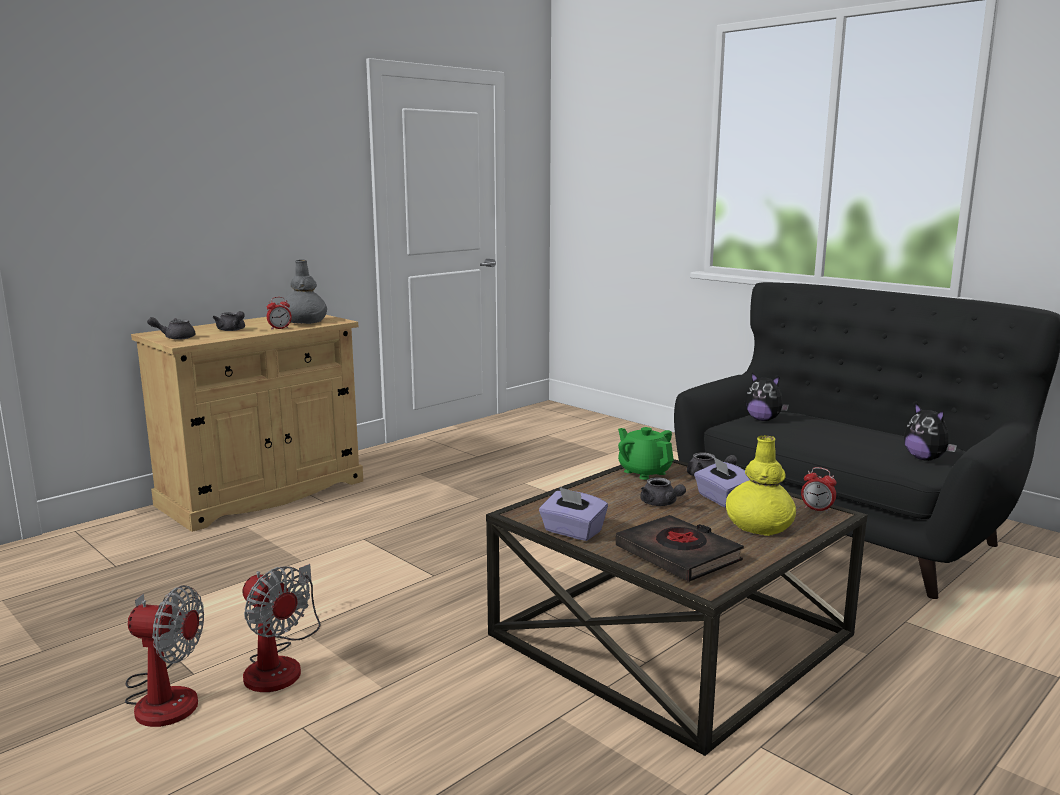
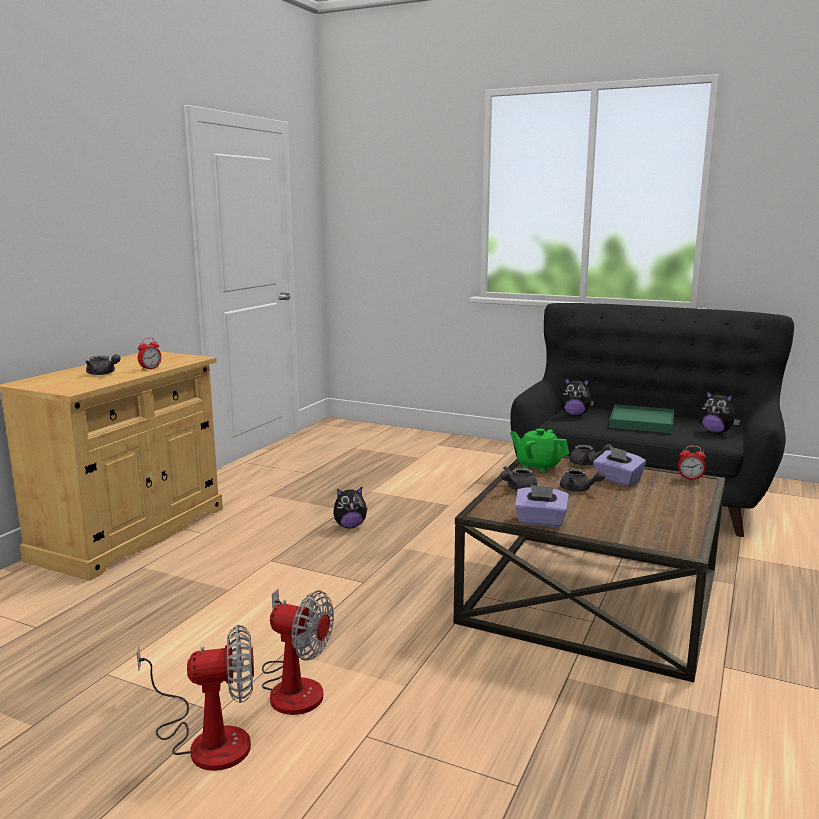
camera: 20 degrees left, 0 degrees up
(175, 338) = (55, 385): grey teapot -> grey teapot (517, 488)
(305, 321) = (164, 360): grey vase -> none
(471, 516) = (350, 526): none -> plush toy
(678, 555) = (637, 527): black book -> none
(759, 525) = (666, 496): yellow vase -> none
(836, 437) = (641, 422): none -> green tray

